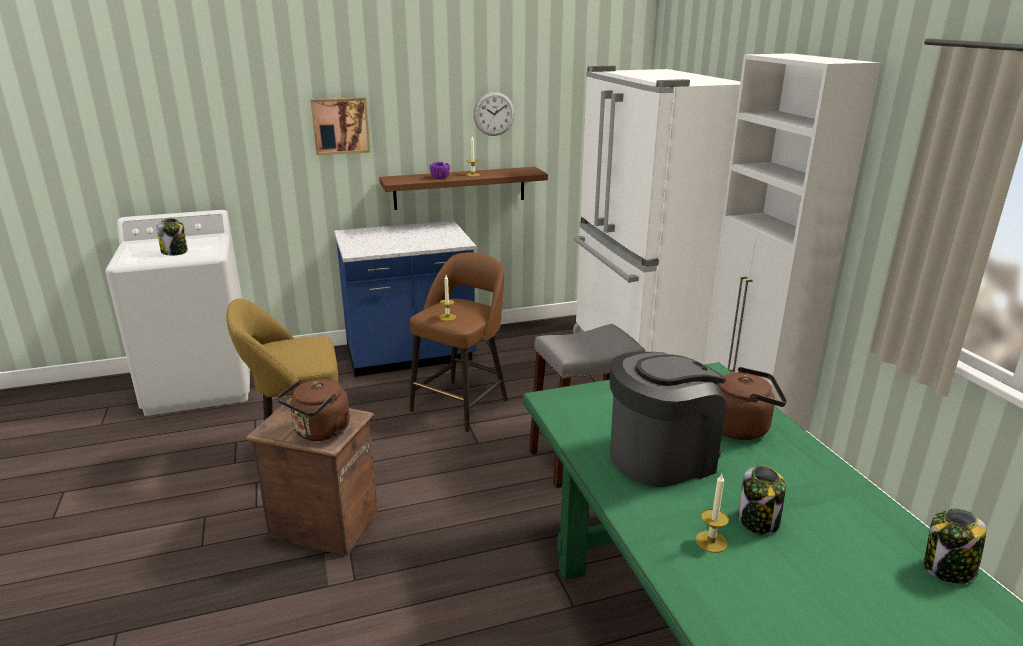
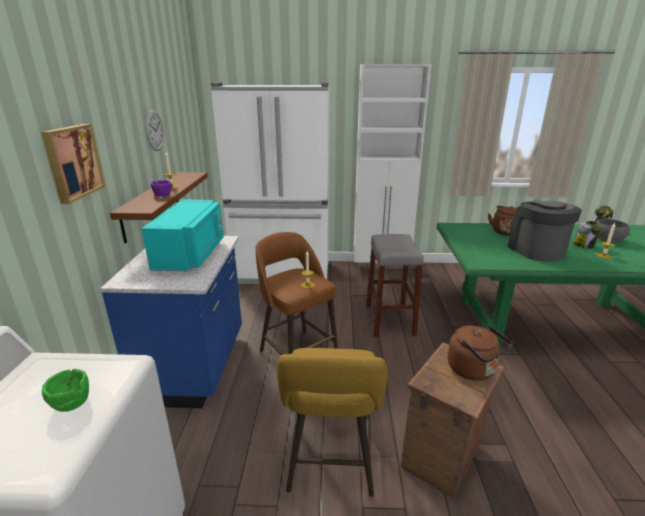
camera: 70 degrees left, 0 degrees up
(175, 252) = (71, 402): jar -> green bowl
(412, 239) = (192, 255): none -> turquoise microwave
(846, 567) = (607, 239): none -> grey bowl

